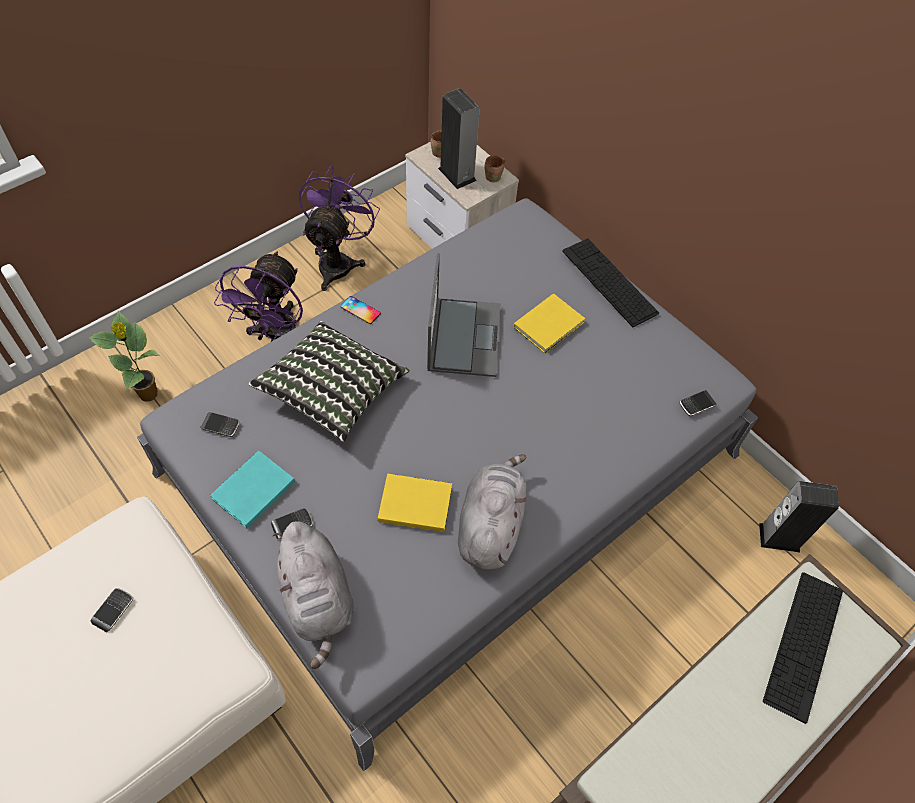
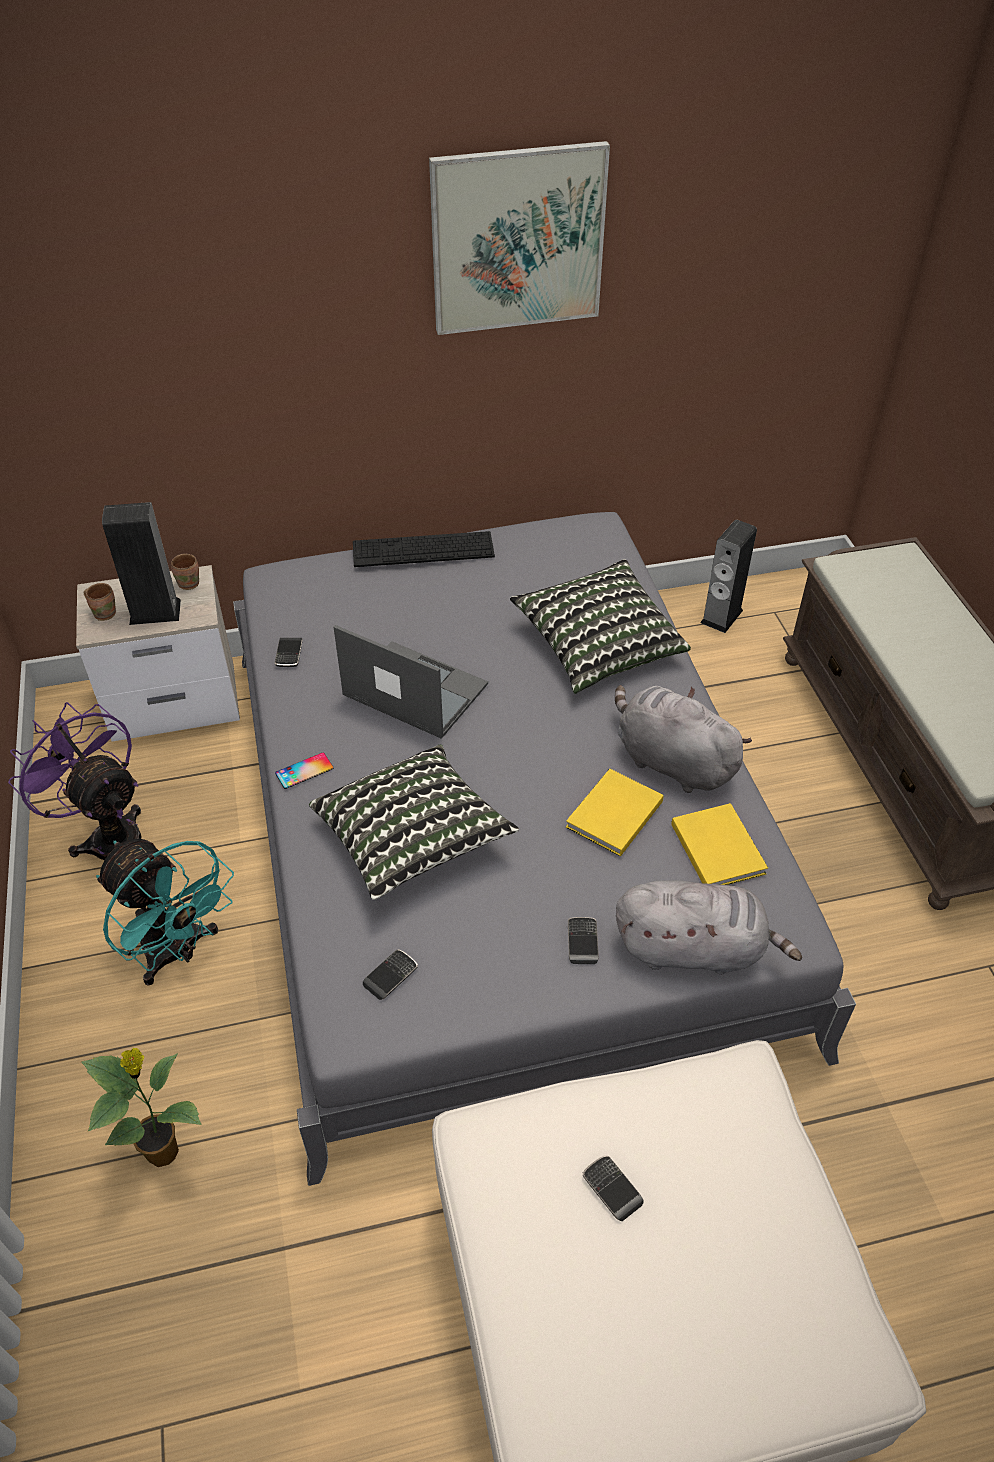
camera: 60 degrees left, 10 degrees down
(251, 491) = (511, 971): turquoise book -> none
(275, 336) = (178, 952): purple fan -> turquoise fan
(550, 325) = (447, 615): yellow book -> yellow book (718, 846)
(584, 432) = (598, 645): none -> pillow
(697, 404) = (615, 553): phone -> phone (289, 654)
(792, 122) = (517, 239): none -> picture
(803, 644) = (893, 595): keyboard -> none

